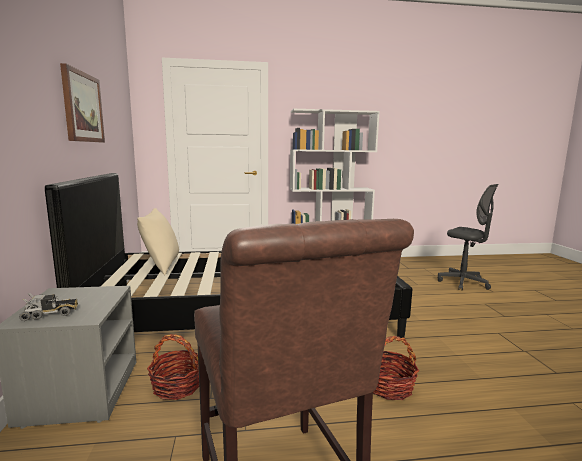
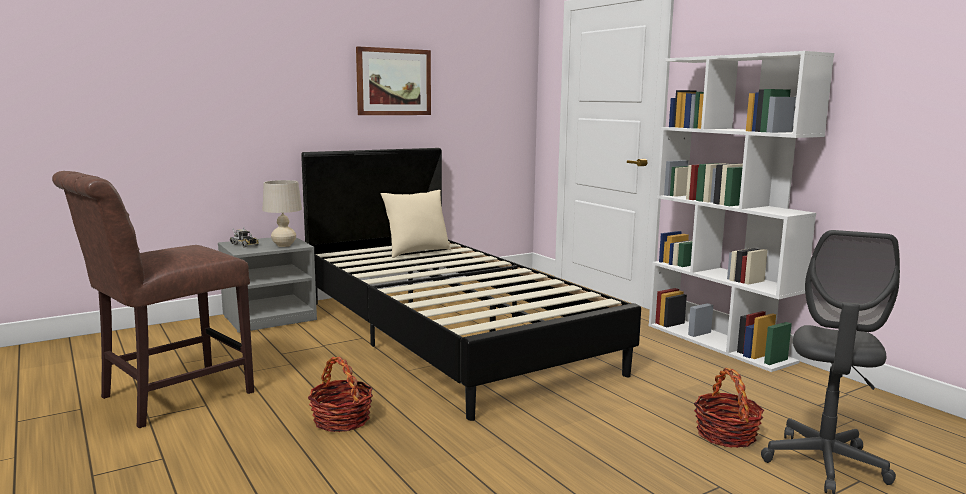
camera: 65 degrees right, 0 degrees up
(98, 296) = (284, 245): none -> beige table lamp
(177, 386) = (291, 340): basket -> basket (726, 435)

